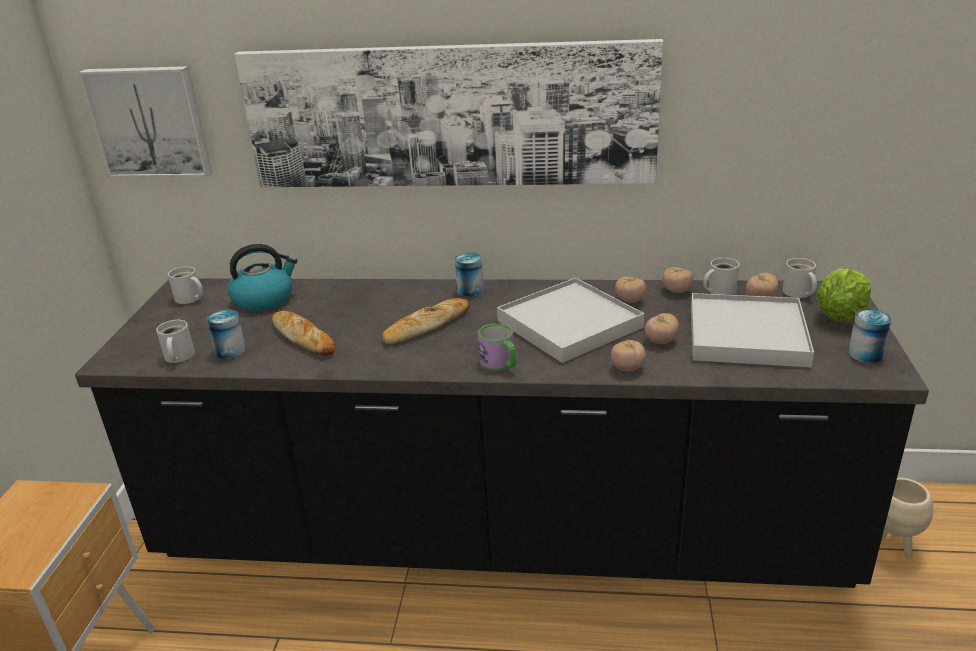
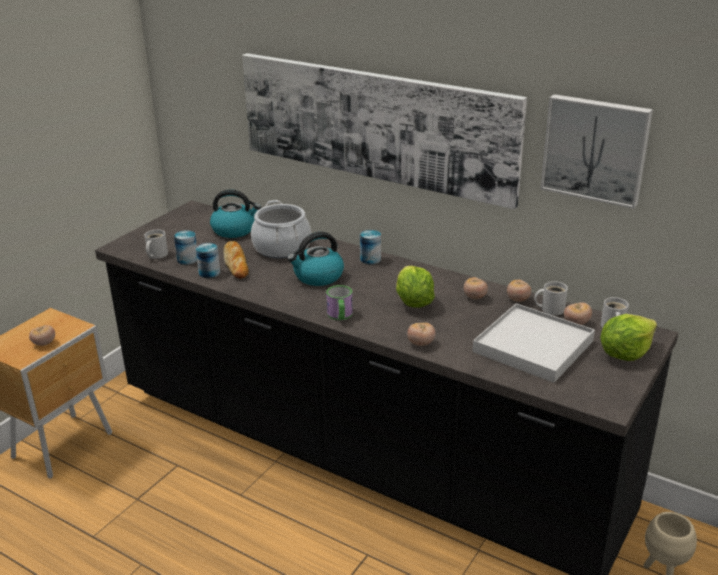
camera: 25 degrees right, 0 degrees up
(150, 121) = (192, 90): picture -> picture (595, 149)
(189, 299) = (191, 218): white mug -> none
(347, 304) = (282, 248): none -> cooking pot
(426, 326) = (318, 277): bread -> kettle
(569, 324) = (413, 302): white tray -> lettuce
(661, 341) = (465, 332): tomato -> tomato (44, 343)
(865, 354) = (608, 386): can -> can (209, 273)

